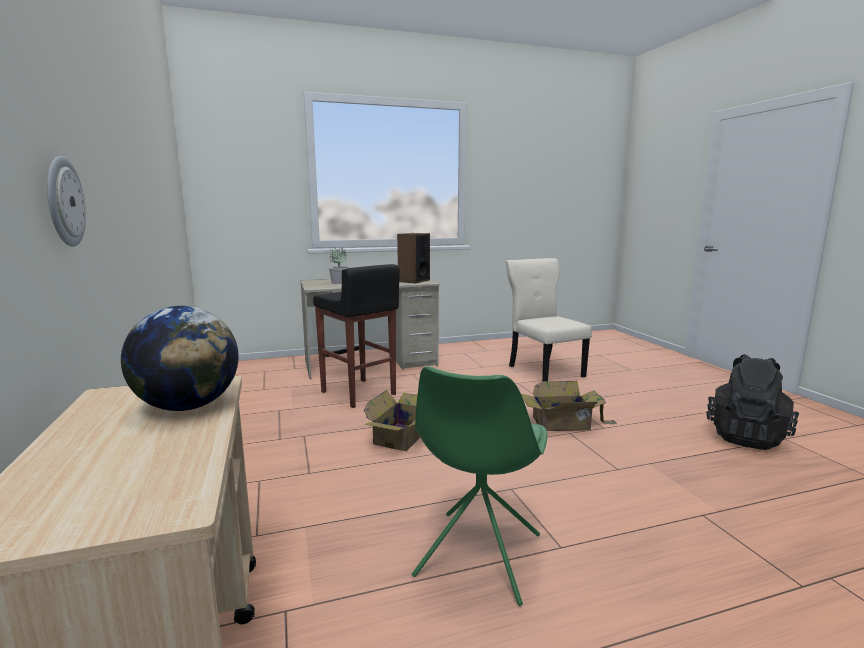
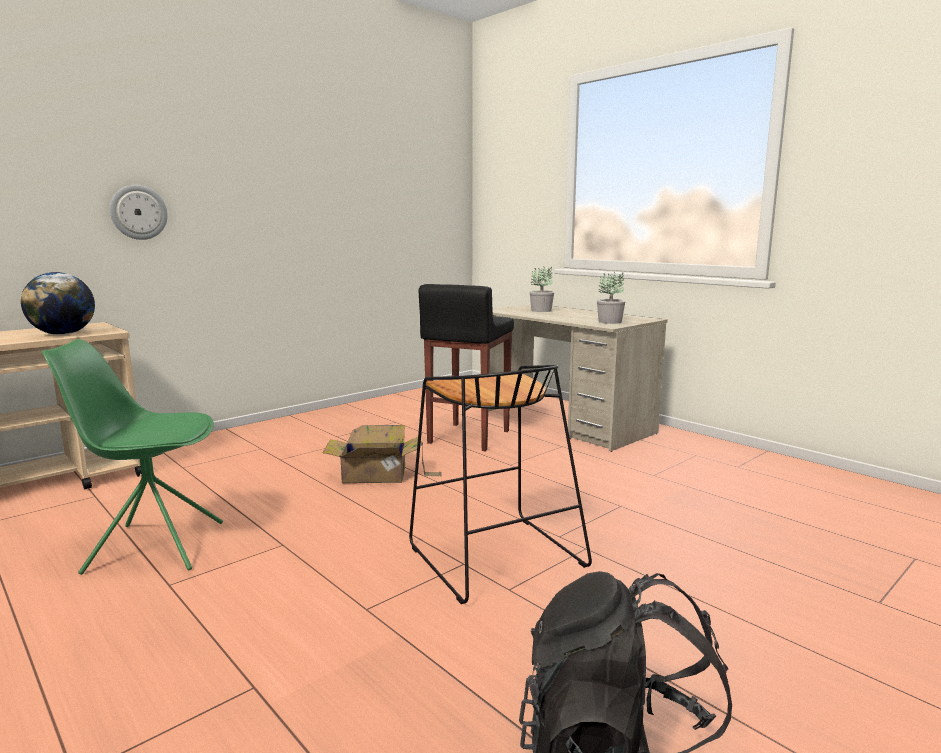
camera: 65 degrees right, 0 degrees up
(413, 281) = (610, 321): speaker -> potted plant
(544, 370) = (712, 517): beige chair -> none
(563, 424) = (493, 556): cardboard box -> black stool

